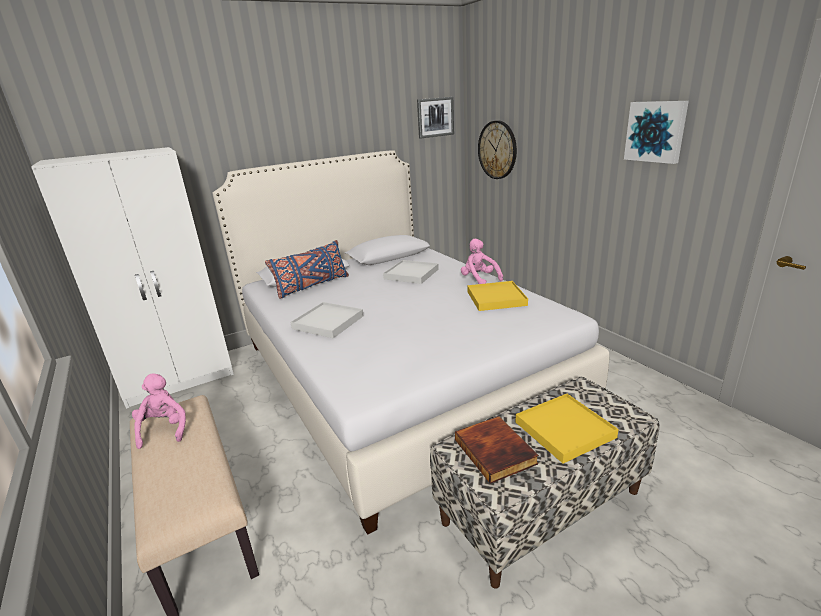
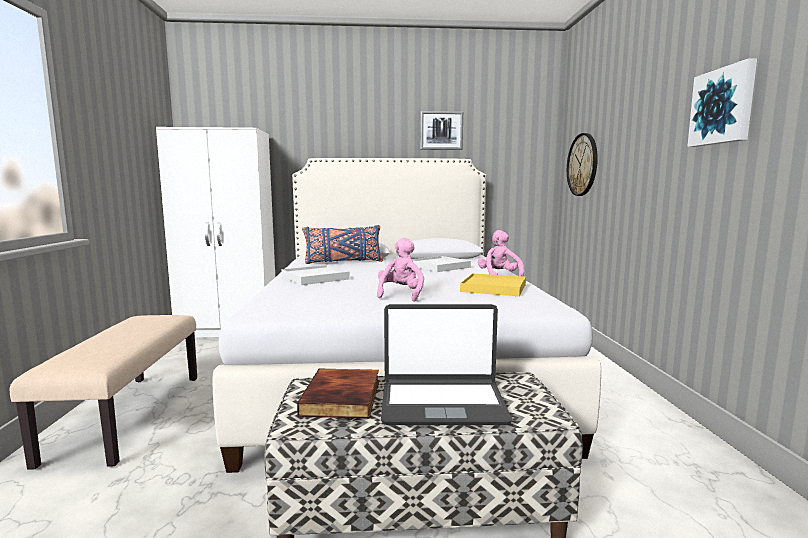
camera: 25 degrees right, 15 degrees down
(164, 429) = (134, 324): pink plush toy -> pink plush toy (400, 295)
(435, 117) = (525, 134): picture -> picture (441, 130)
(564, 429) = (442, 403): yellow tray -> laptop

